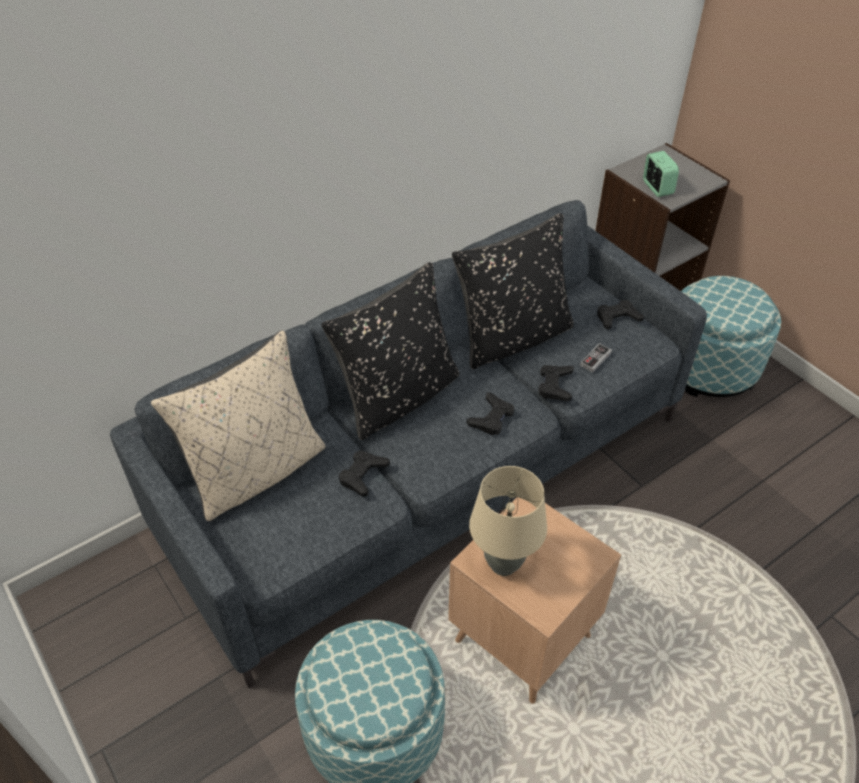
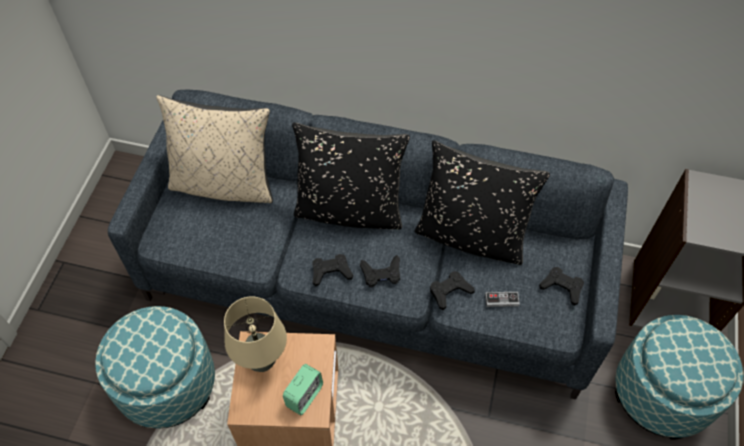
camera: 50 degrees right, 10 degrees up
(363, 475) = (269, 238): black game controller -> black game controller (331, 272)
(657, 188) = (704, 216): alarm clock -> alarm clock (304, 396)

